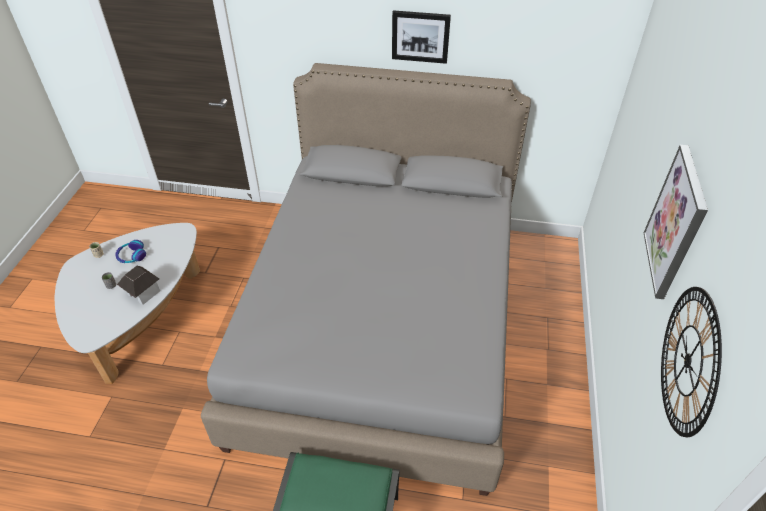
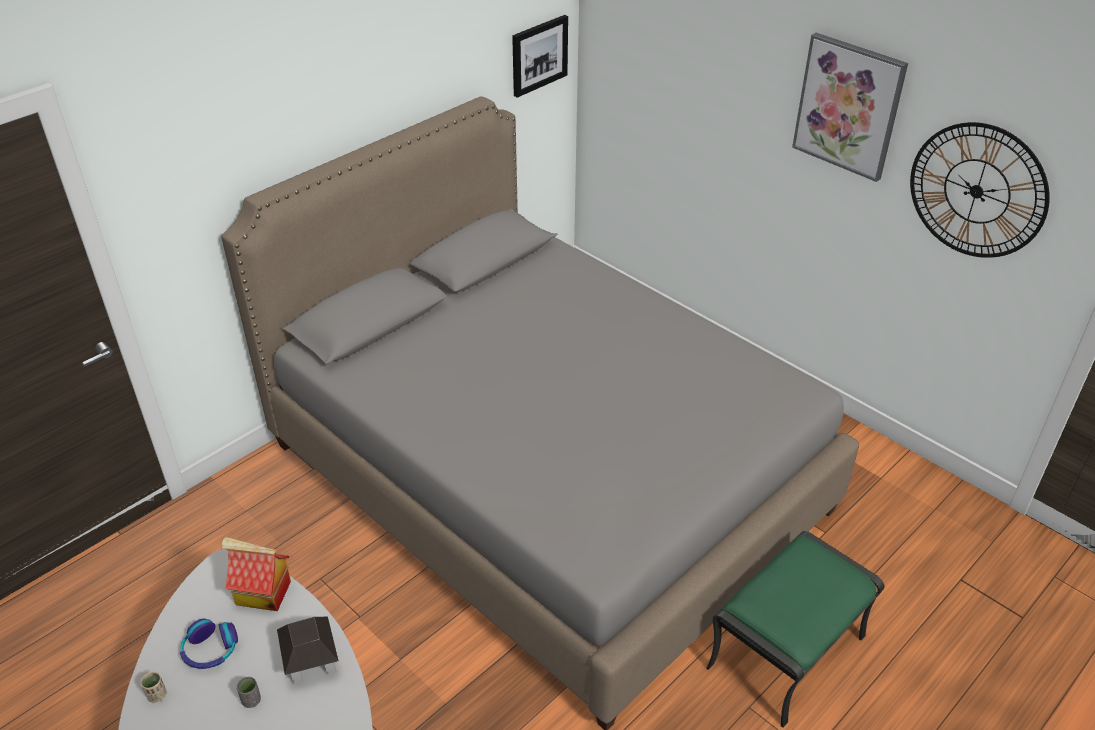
camera: 55 degrees left, 5 degrees down
(174, 252) = (262, 593): none -> toy house
(420, 36) = (370, 89): picture -> picture (539, 55)

